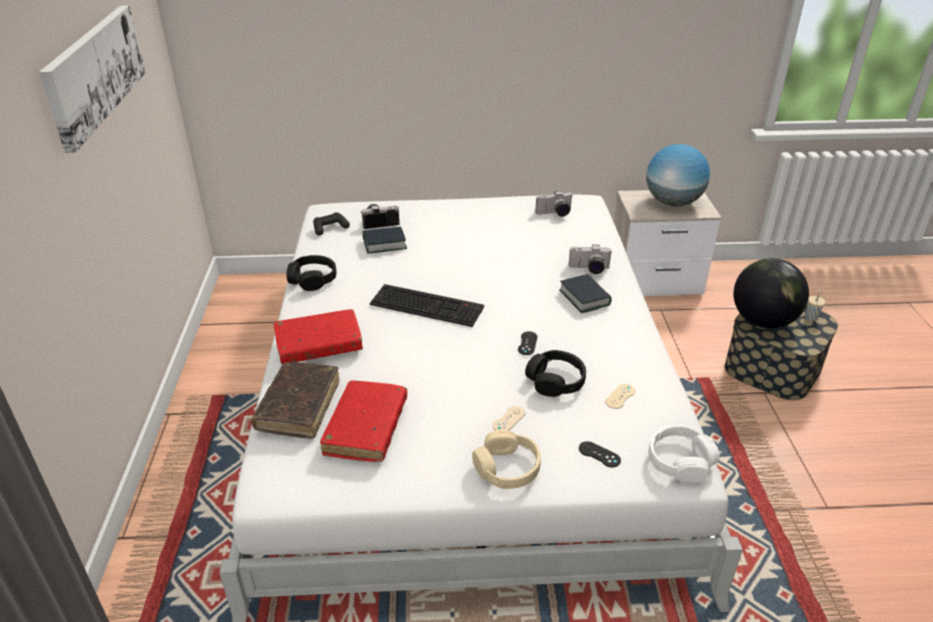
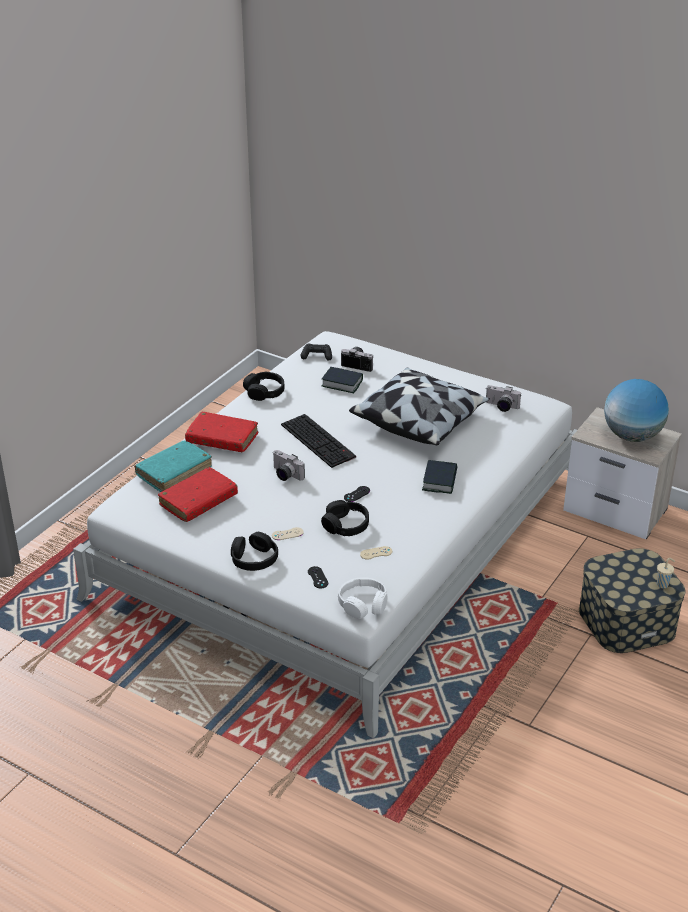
camera: 35 degrees right, 0 degrees up
(94, 72) = (146, 201): picture -> none
(299, 406) = (174, 472): brown book -> turquoise book
(499, 251) = (419, 421): none -> pillow
(507, 468) = (254, 559): beige headphones -> black headphones
(589, 269) = (470, 461): camera -> camera (285, 475)
(762, 321) = (614, 569): globe -> none

